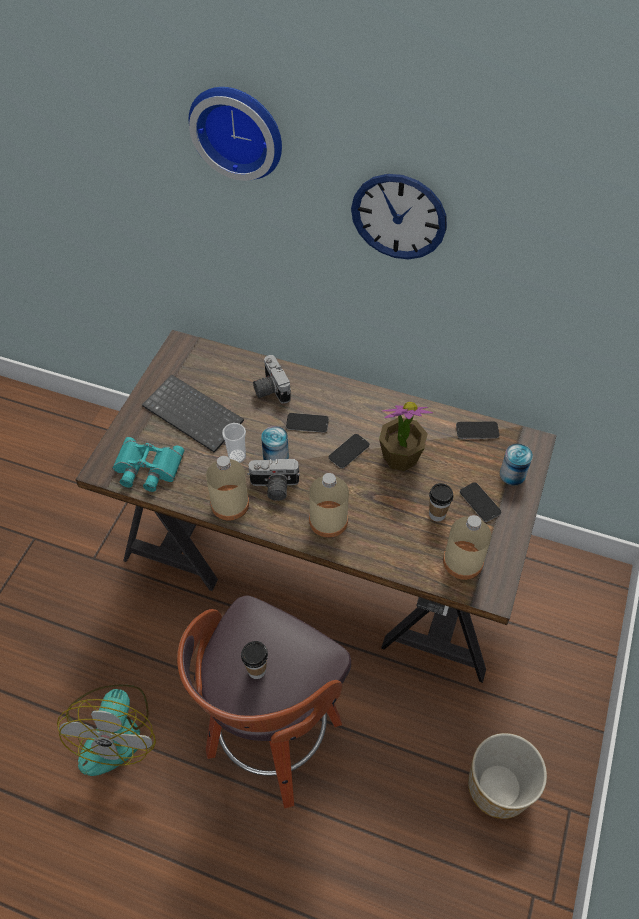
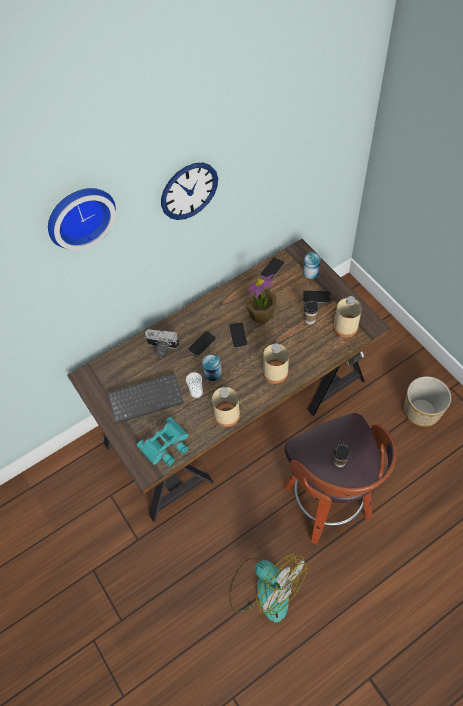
camera: 50 degrees left, 5 degrees up
(274, 488) = (233, 386): camera -> none

